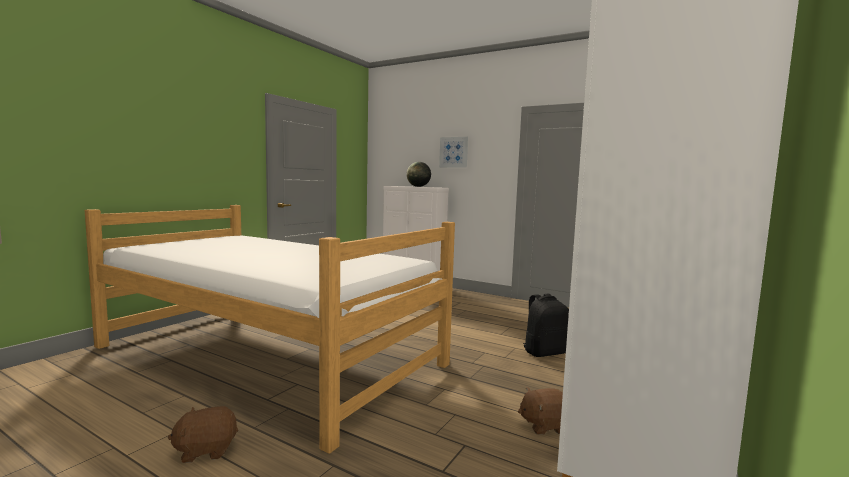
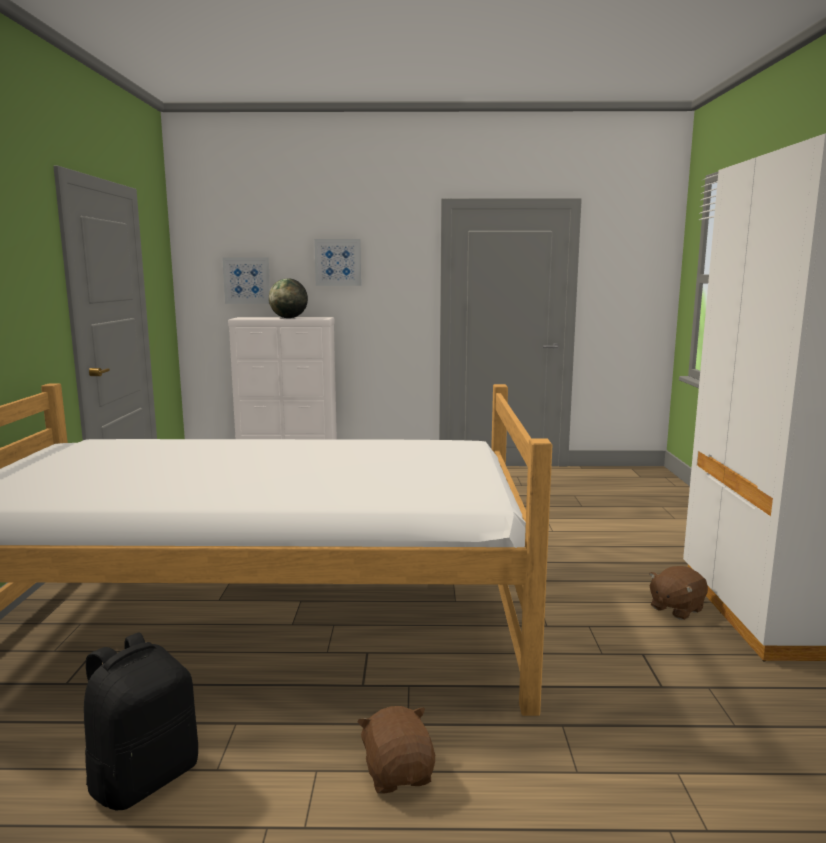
camera: 30 degrees left, 5 degrees up
(206, 450) = (398, 773): brown plush toy -> brown plush toy turned 120 degrees clockwise
(403, 164) = (247, 280): none -> picture
(544, 352) = (569, 528): black backpack -> black backpack (144, 777)

